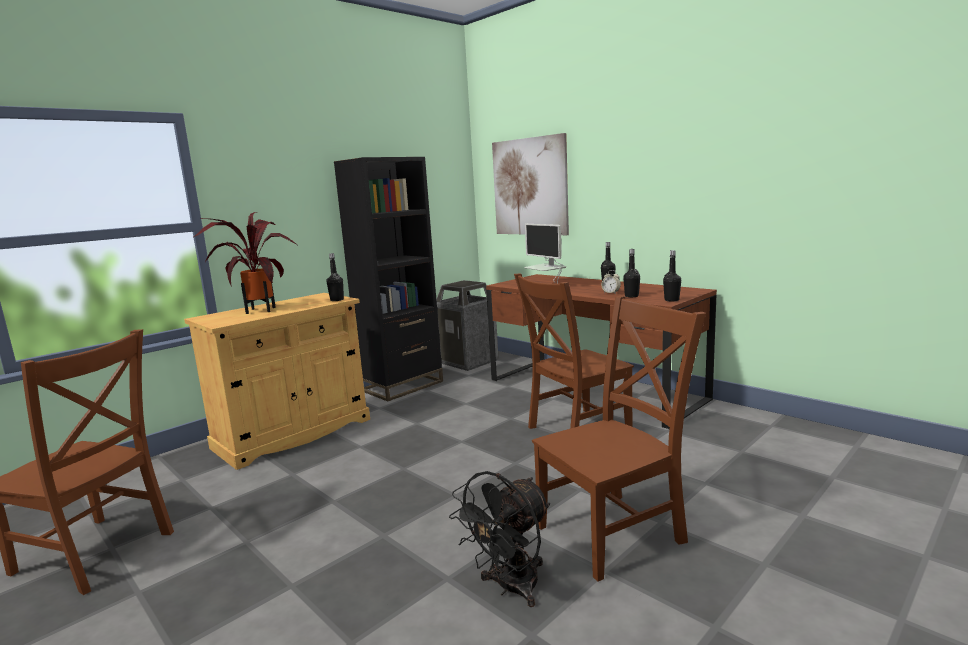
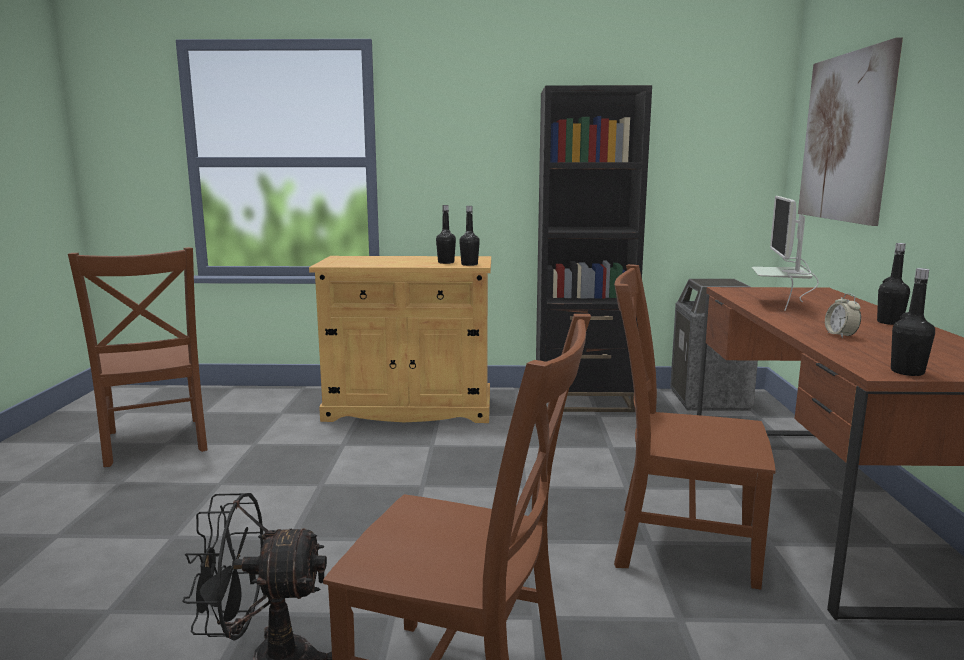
camera: 45 degrees right, 0 degrees up
(258, 310) = (387, 260): potted plant -> none
(631, 296) = (858, 348): black bottle -> black bottle (446, 262)

